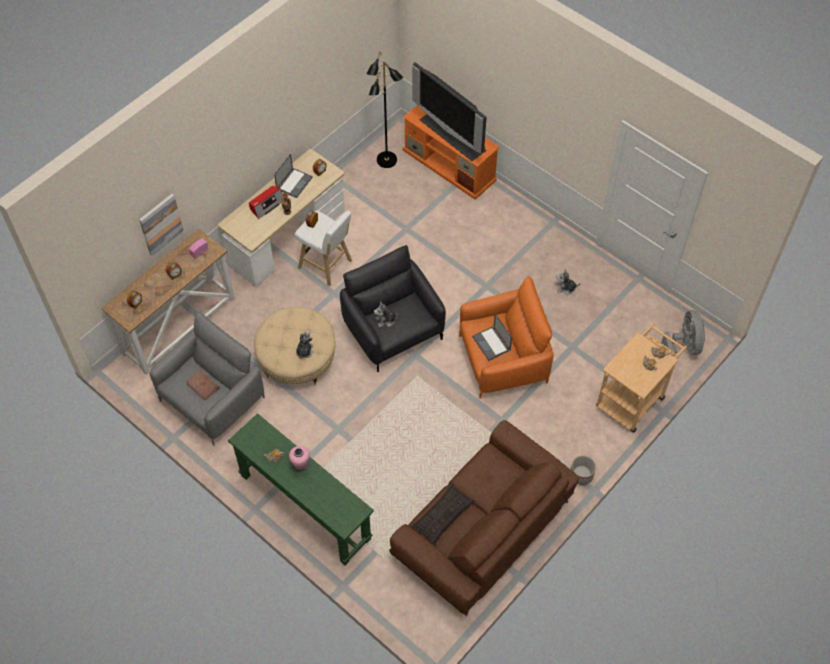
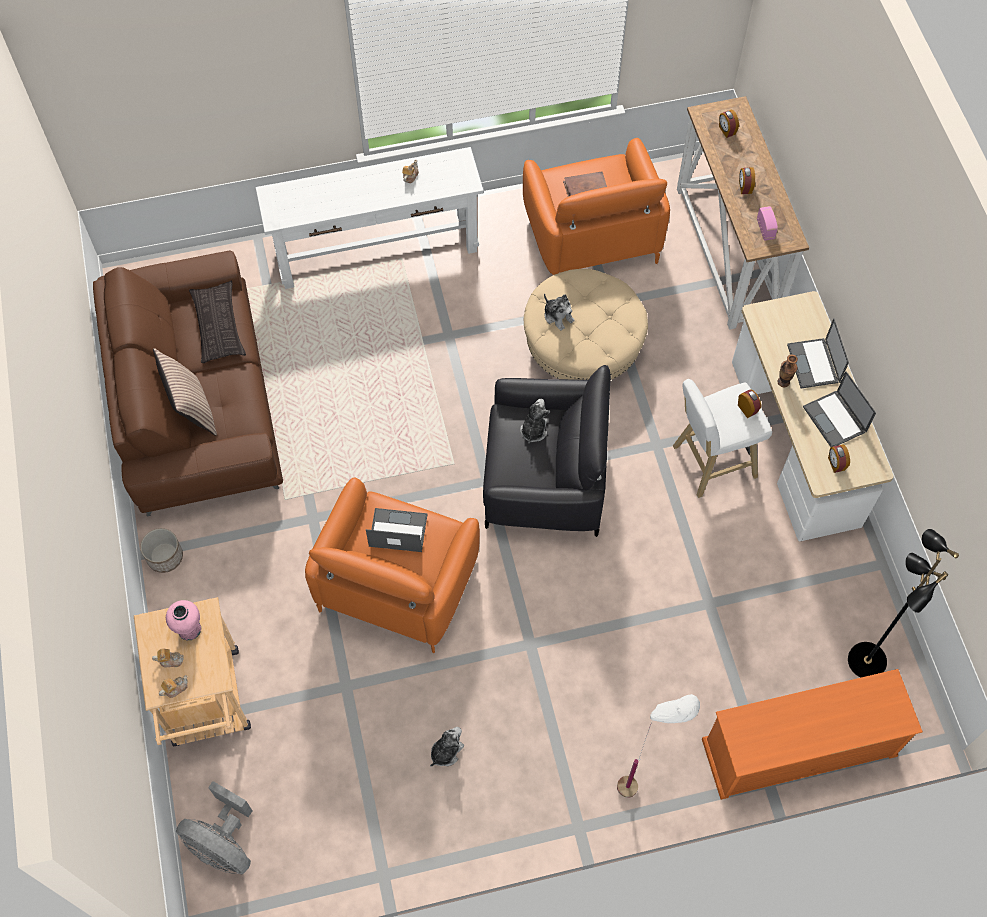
camera: 125 degrees right, 5 degrees up
(160, 224) = (808, 158): picture -> none
(212, 399) = (591, 234): grey armchair -> orange armchair
(266, 205) = (814, 364): radio -> laptop
(301, 465) = (379, 195): pink vase -> pink vase (189, 629)
(305, 506) = (377, 250): green console table -> white console table
(454, 134) = (809, 722): television -> none
(505, 489) = (192, 409): none -> pillow
(512, 210) = (643, 781): none -> white floor lamp

